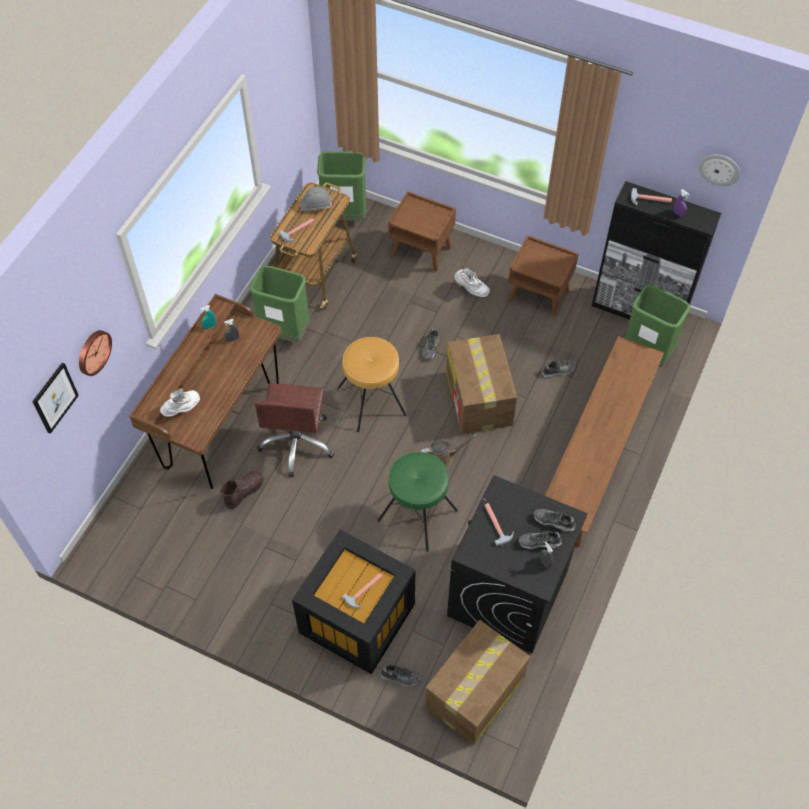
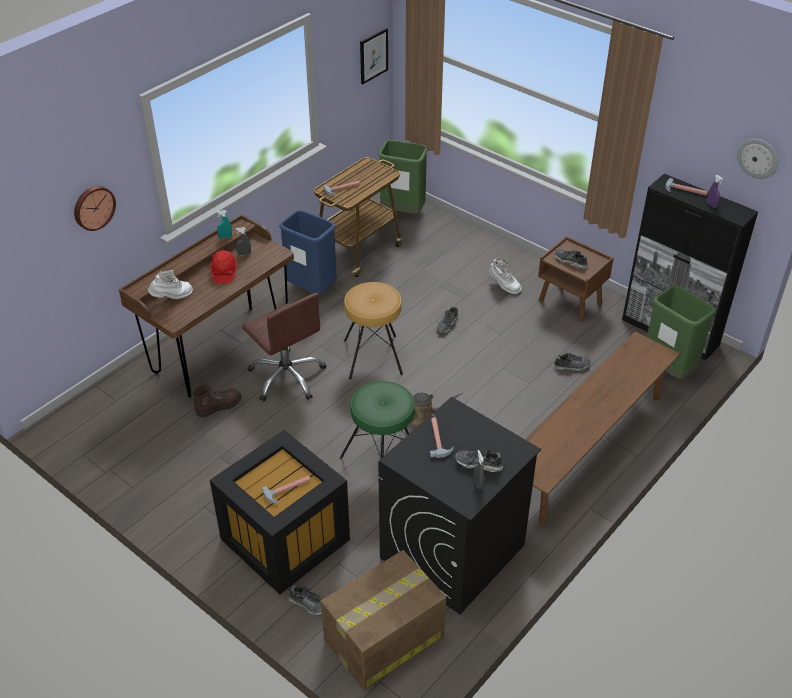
camera: 15 degrees right, 15 degrees down
(54, 397) = (39, 231): picture -> picture (373, 55)
(222, 367) = (224, 273): none -> red hard hat
(285, 332) = (312, 288): green trash can -> blue trash can
(297, 443) = (287, 377): brown office chair -> brown office chair turned 60 degrees counterclockwise
(315, 205) = (366, 173): grey hard hat -> none
(422, 251) = (466, 249): brown nightstand -> none
(479, 399) = (481, 375): cardboard box -> none
(554, 521) = (501, 449): shoe -> shoe (570, 261)

